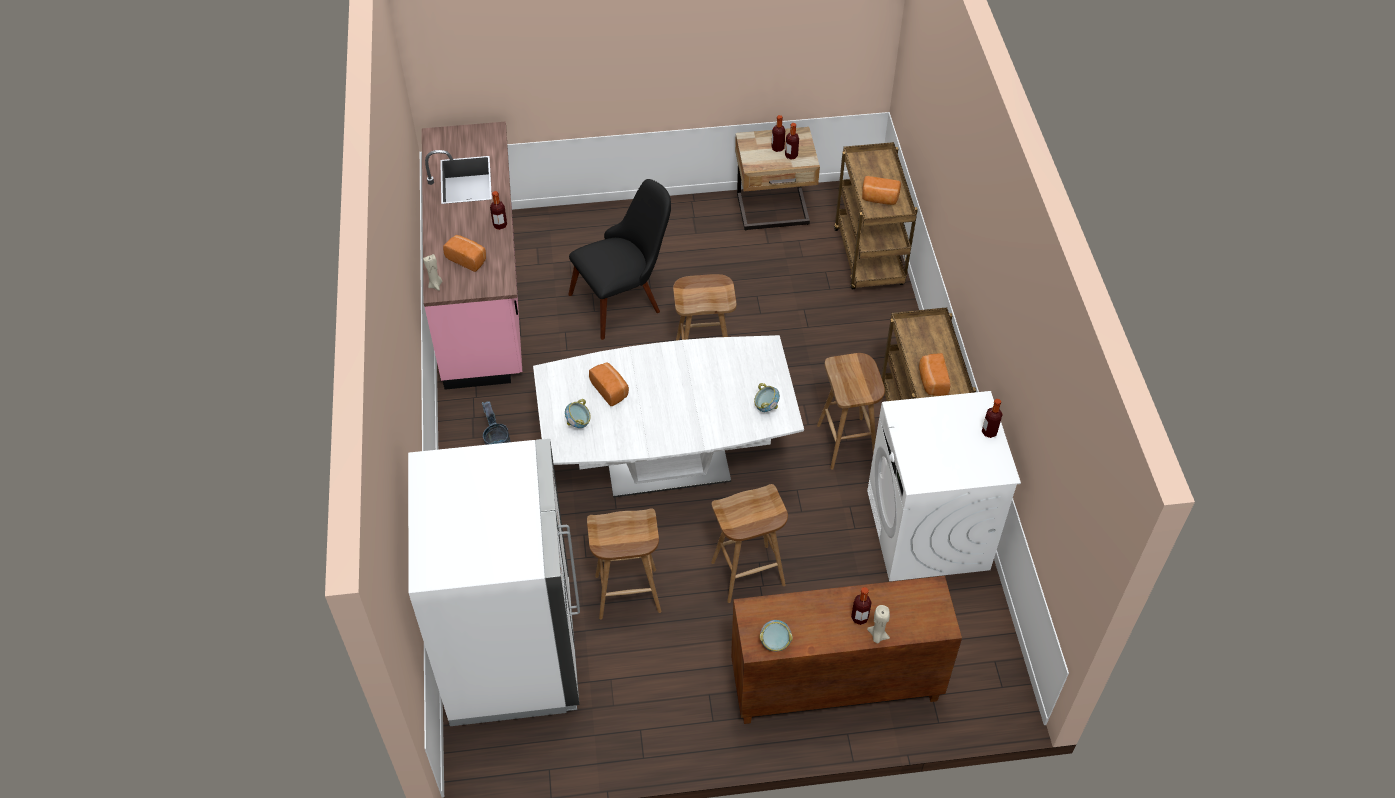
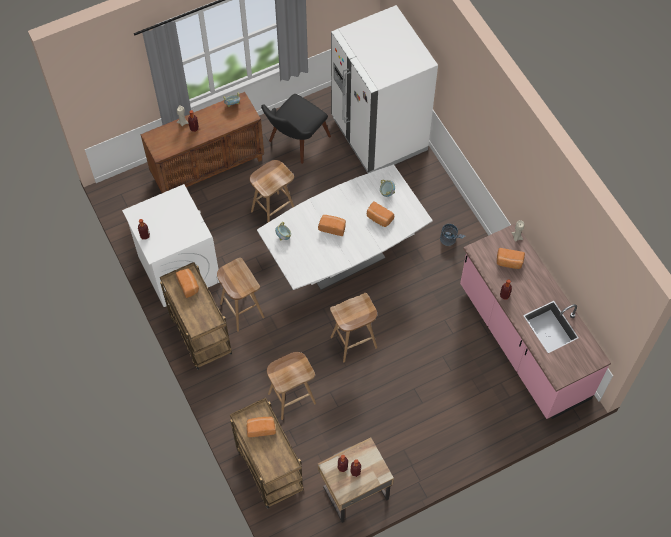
camera: 160 degrees right, 10 degrees up
(624, 298) = (427, 373): black chair -> black chair (294, 143)
(627, 594) = (334, 180): brown stool -> brown stool (292, 398)
(686, 397) = (332, 227): none -> bread

